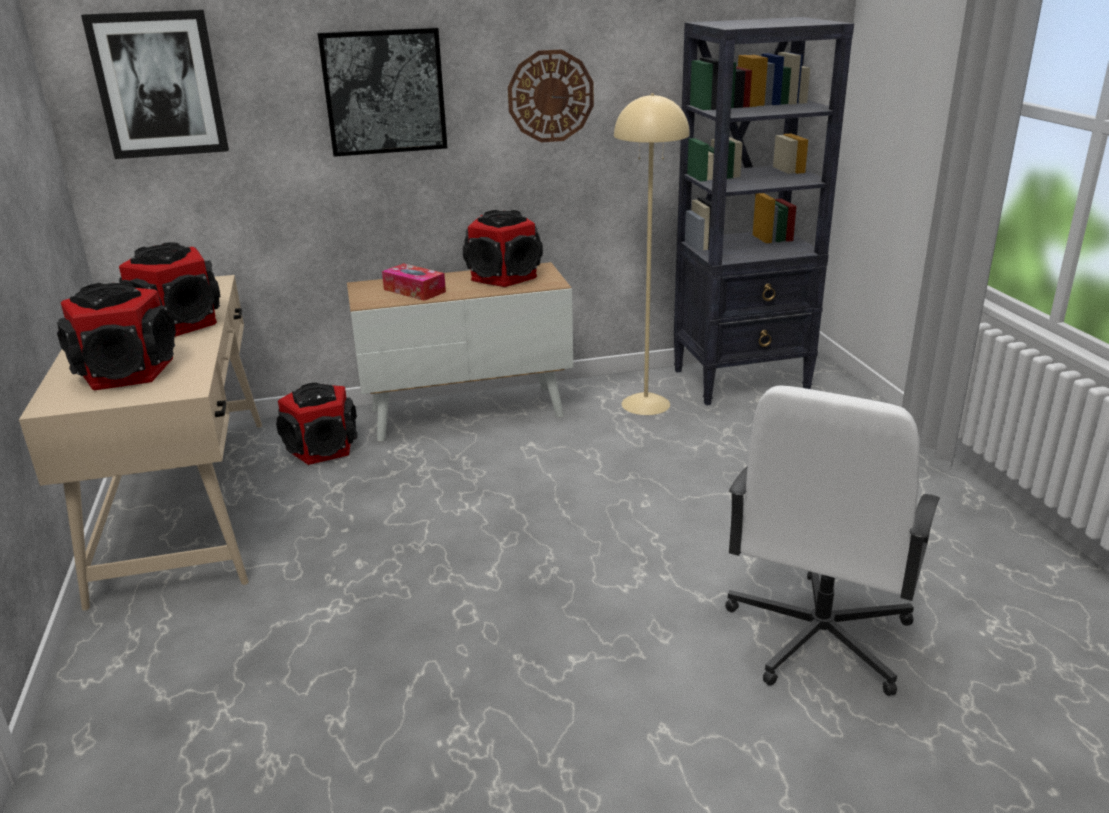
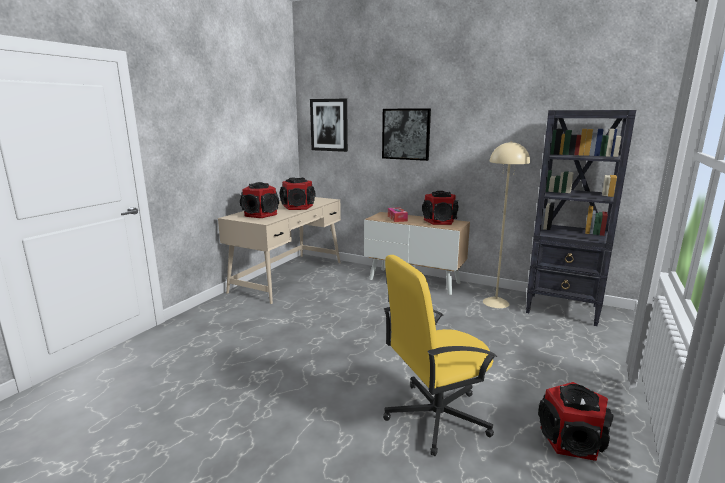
camera: 40 degrees right, 10 degrees down
(322, 448) = (348, 275): speaker -> speaker (572, 440)
(550, 96) = (479, 142): wall clock -> none
(817, 637) = (435, 416): white office chair -> yellow office chair

